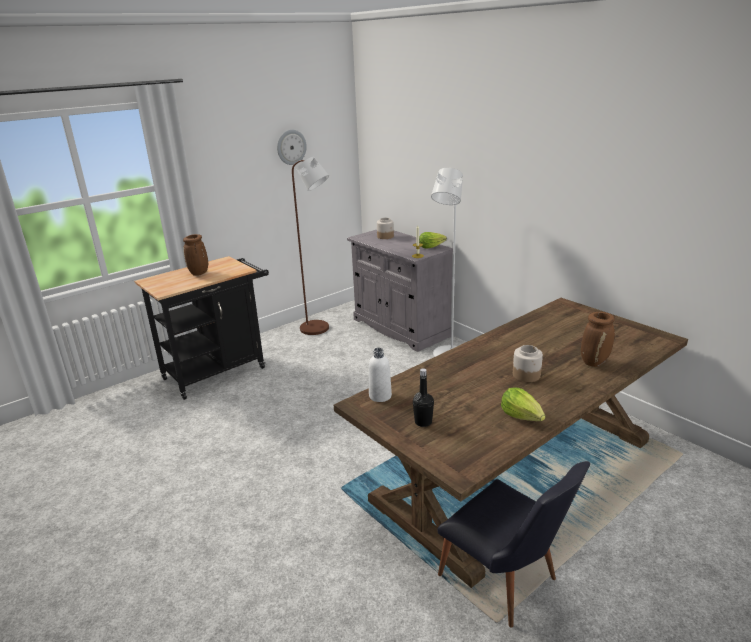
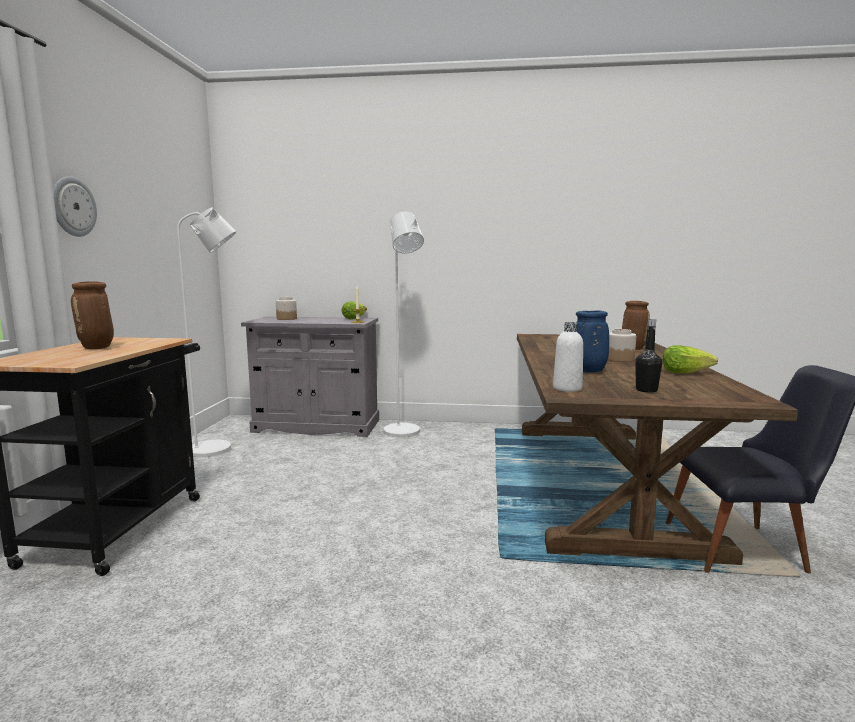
camera: 45 degrees left, 15 degrees down
(291, 147) = (159, 204): wall clock -> wall clock (73, 207)
(319, 329) = (218, 449): brown floor lamp -> white floor lamp
(451, 381) = (588, 371): none -> blue vase

